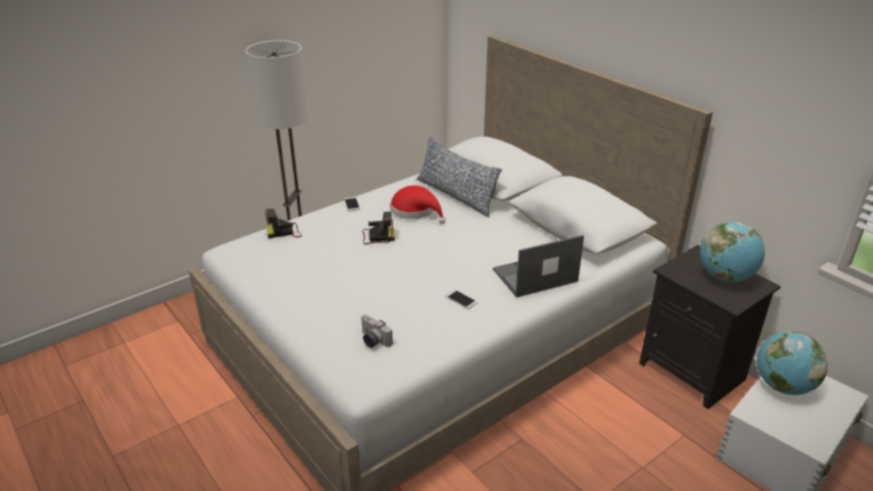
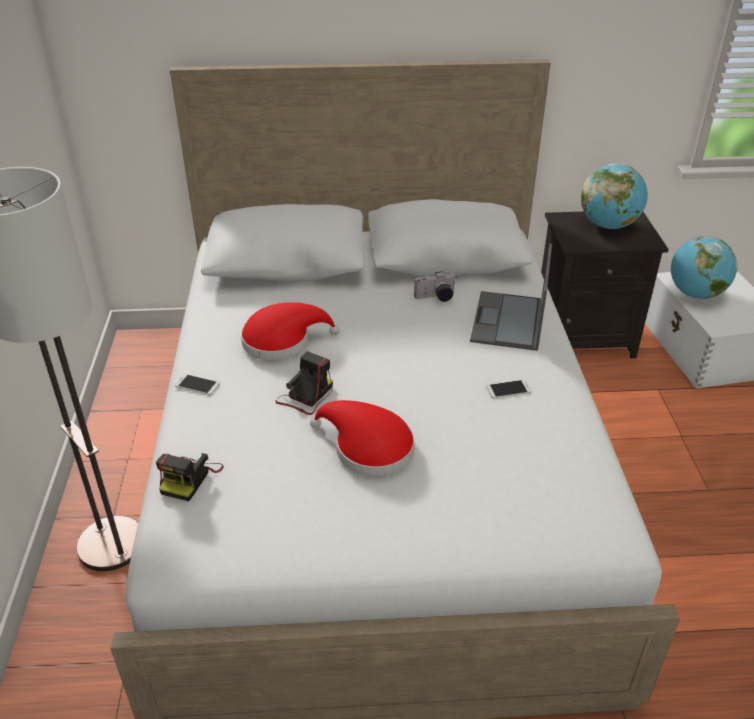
camera: 55 degrees left, 5 degrees up
(356, 271) = (368, 448): none -> red hat
(372, 341) = (534, 495): camera -> camera (436, 298)
(456, 195) = (285, 297): pillow -> none

